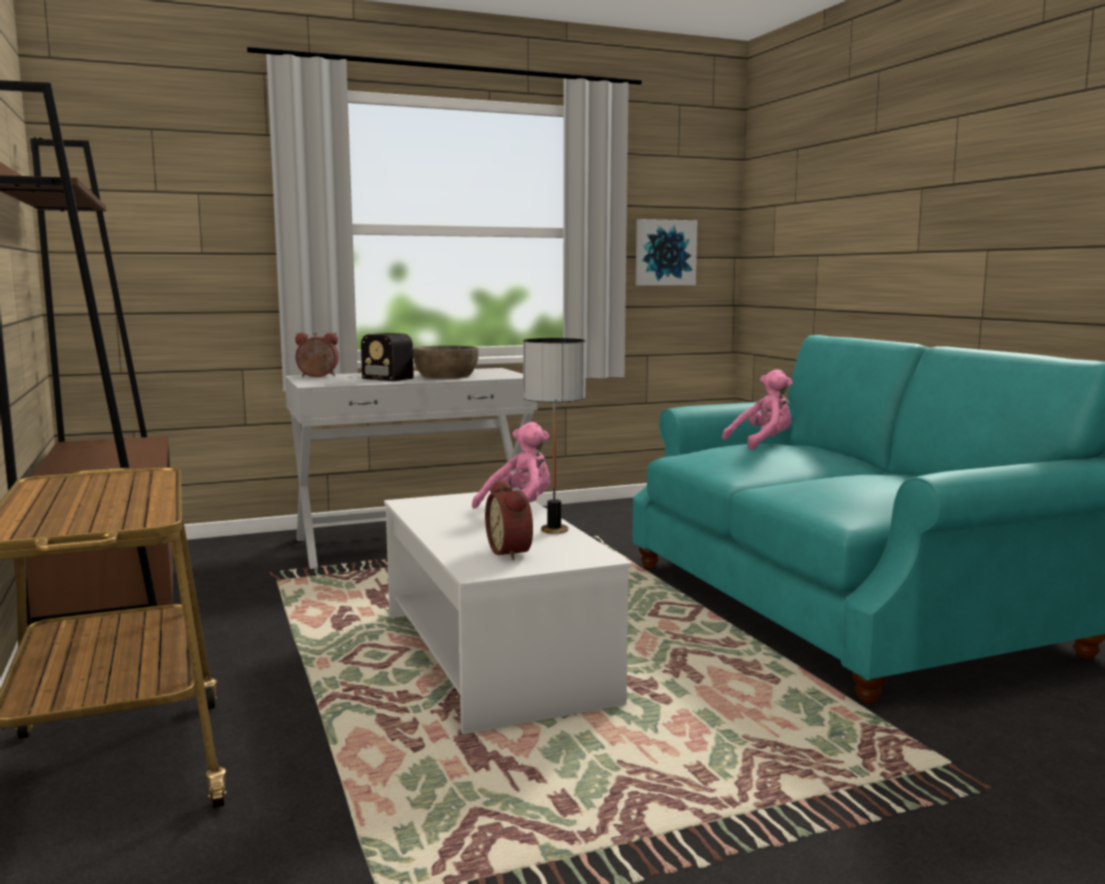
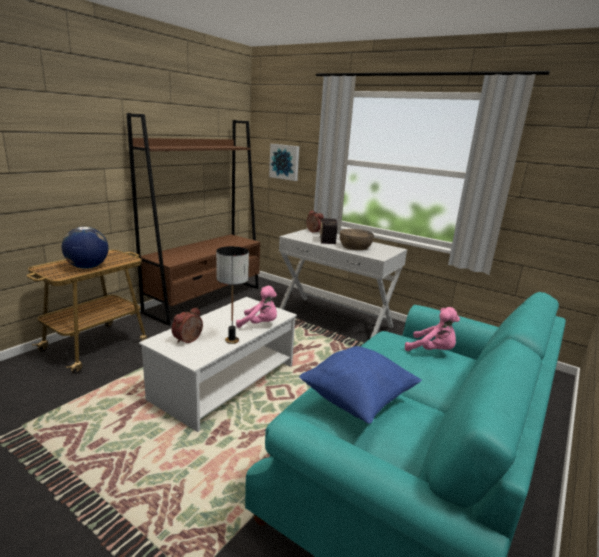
camera: 55 degrees right, 10 degrees up
(120, 501) = (87, 267): none -> globe
(664, 252) = (553, 198): picture -> picture (285, 162)
(852, 481) = (357, 400): none -> blue pillow

